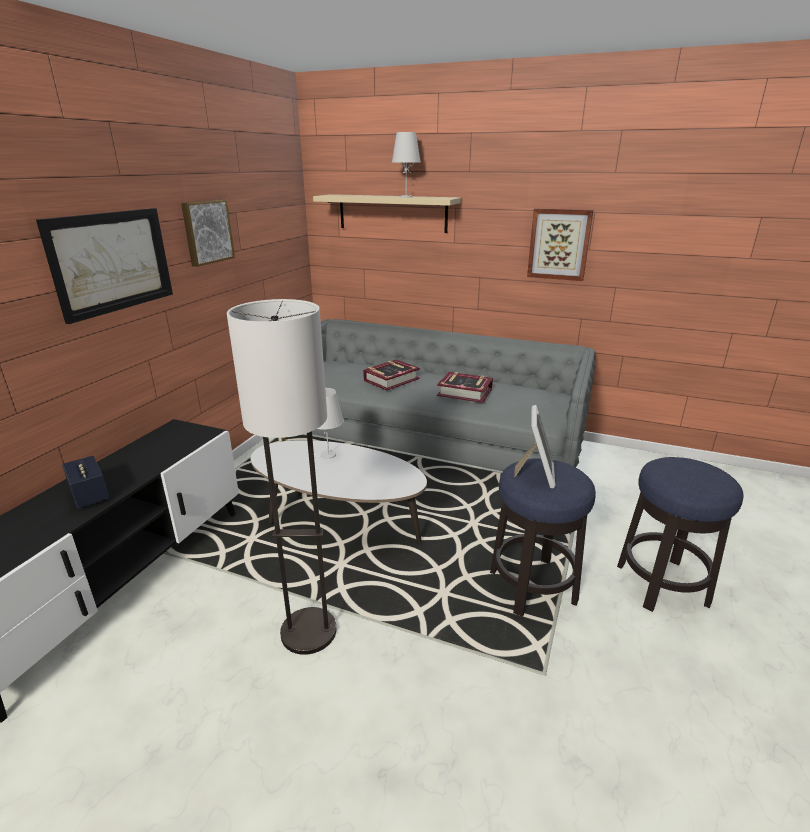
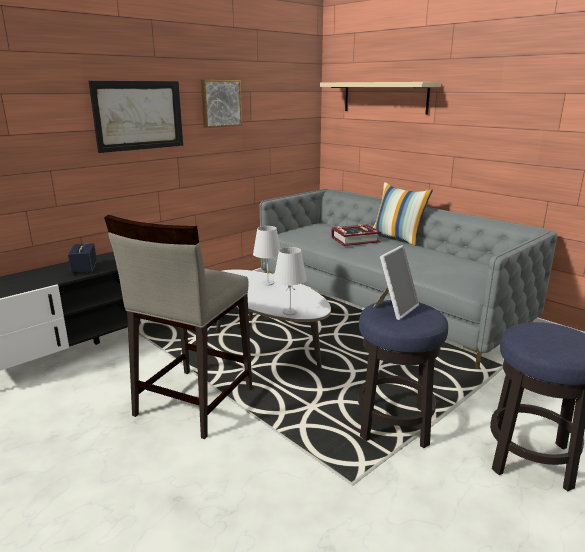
camera: 25 degrees right, 5 degrees down
(308, 632) = (193, 402): floor lamp -> beige stool
(406, 197) = (392, 81): white table lamp -> white table lamp (290, 312)
(431, 370) = (397, 238): none -> pillow
(465, 392) = (411, 256): book -> none
(559, 244) = (528, 125): picture -> none

